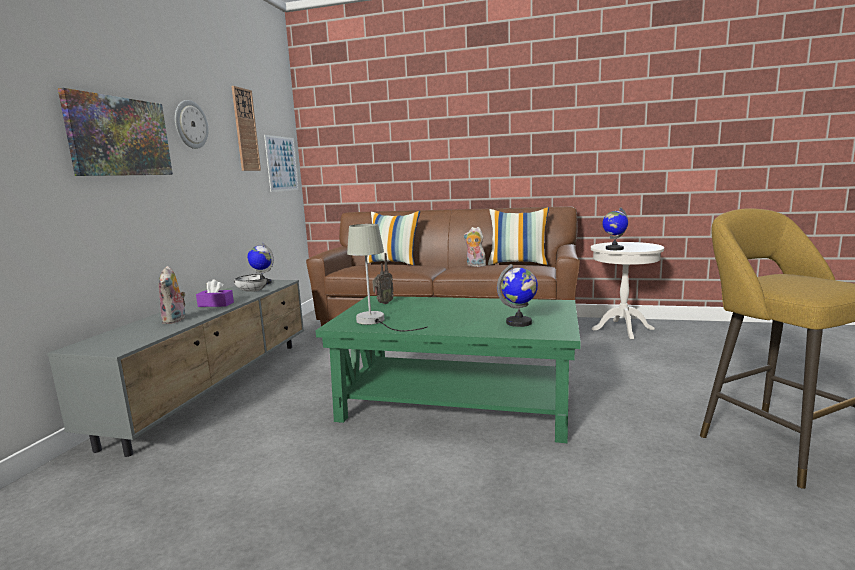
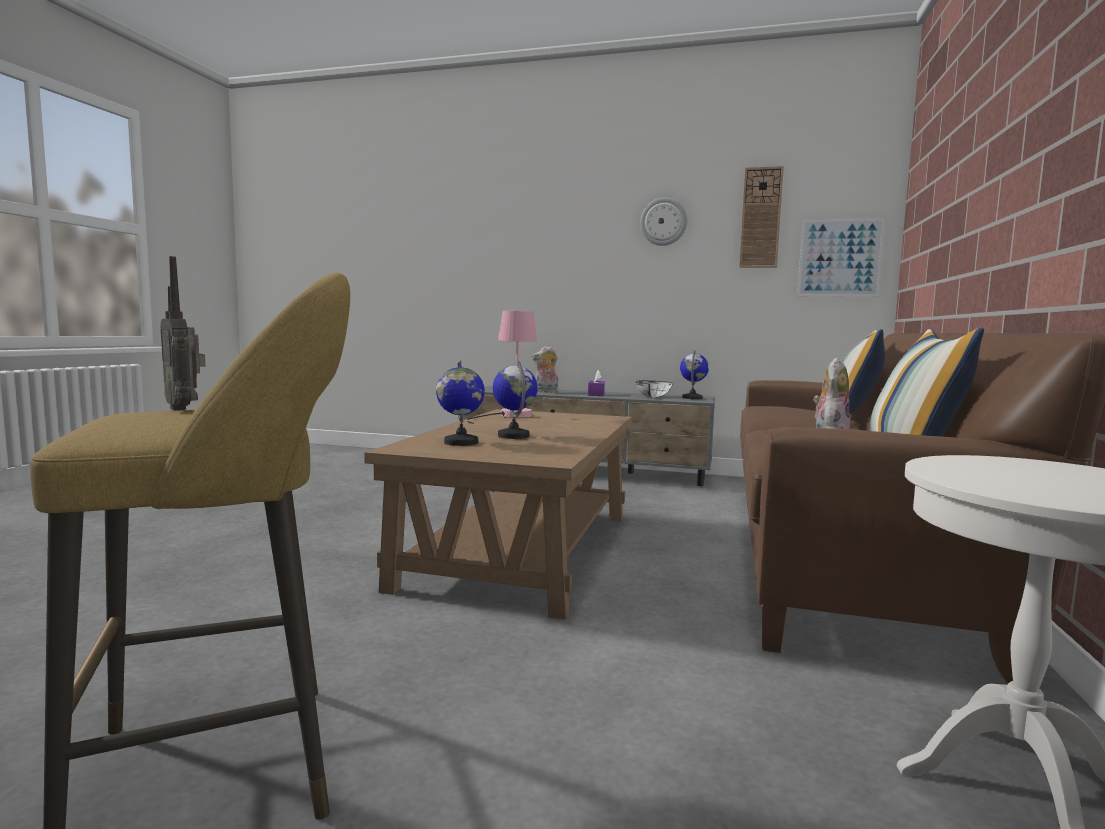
camera: 90 degrees right, 5 degrees down
(119, 137) = (577, 240): picture -> none
(376, 322) = (508, 416): grey table lamp -> pink table lamp
(383, 303) = (587, 418): radio -> radio (185, 408)
(457, 401) = (522, 549): green coffee table -> brown coffee table
(614, 249) = (957, 463): globe -> globe (513, 436)

